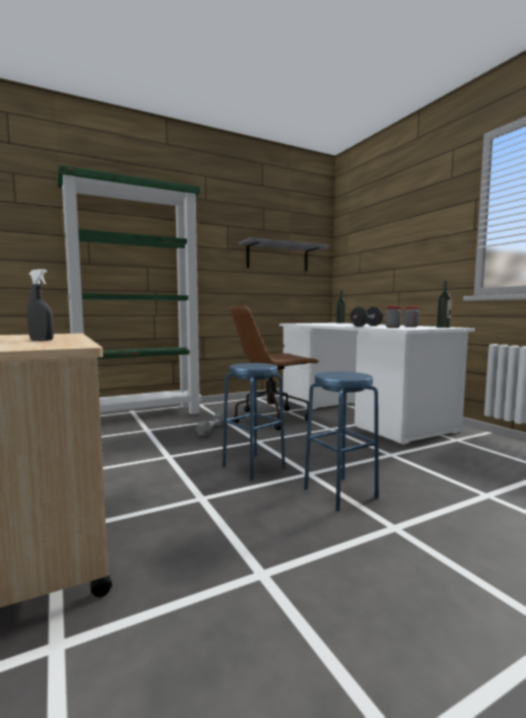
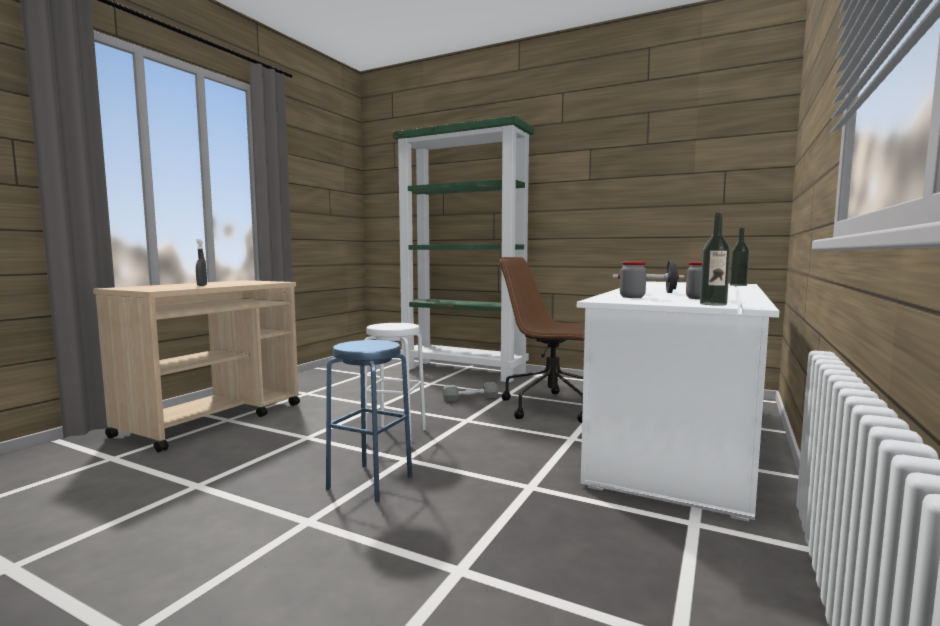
camera: 55 degrees right, 0 degrees up
(253, 466) = (395, 435): blue stool -> white stool
(278, 257) = (669, 181): grey shelf -> none

